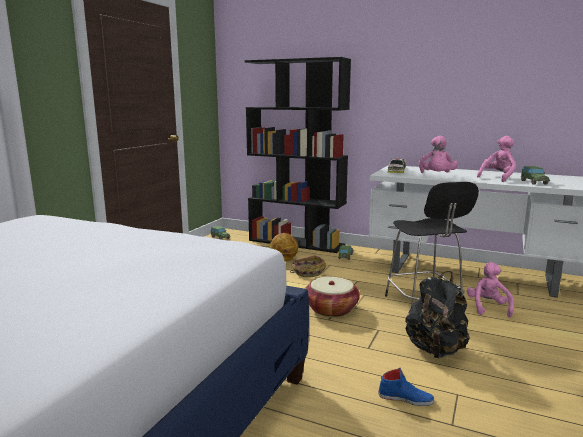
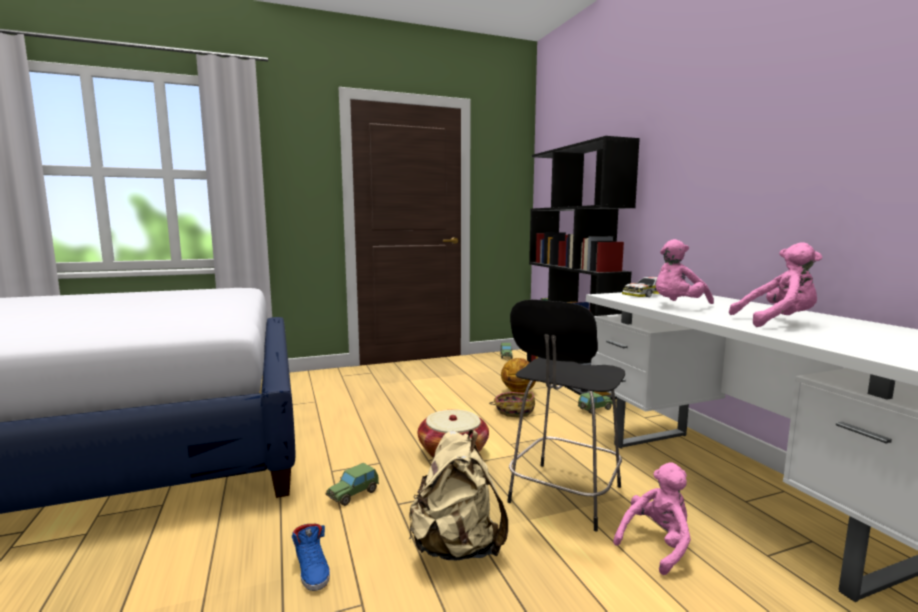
camera: 45 degrees right, 5 degrees down
(435, 350) = (456, 547): black backpack -> beige backpack
(533, 182) = (824, 337): toy car -> toy car (354, 494)

